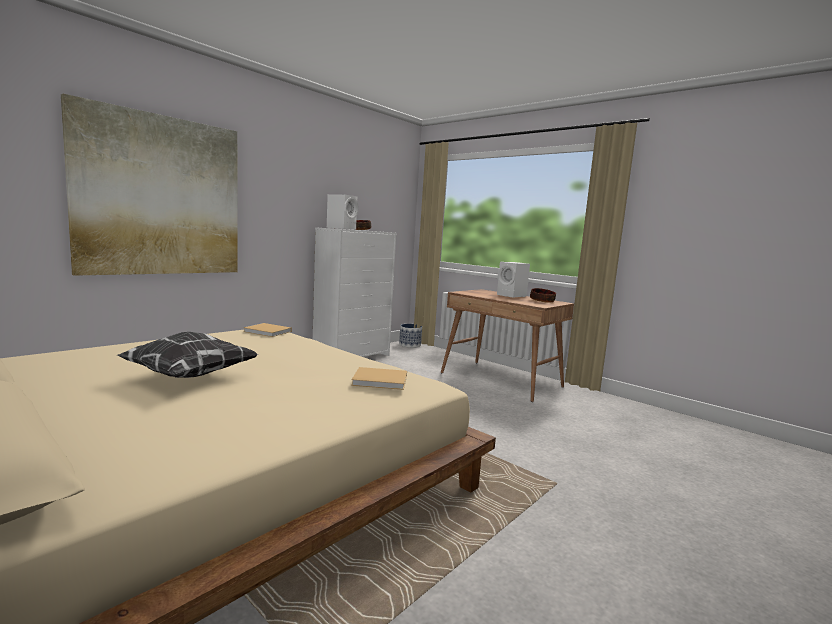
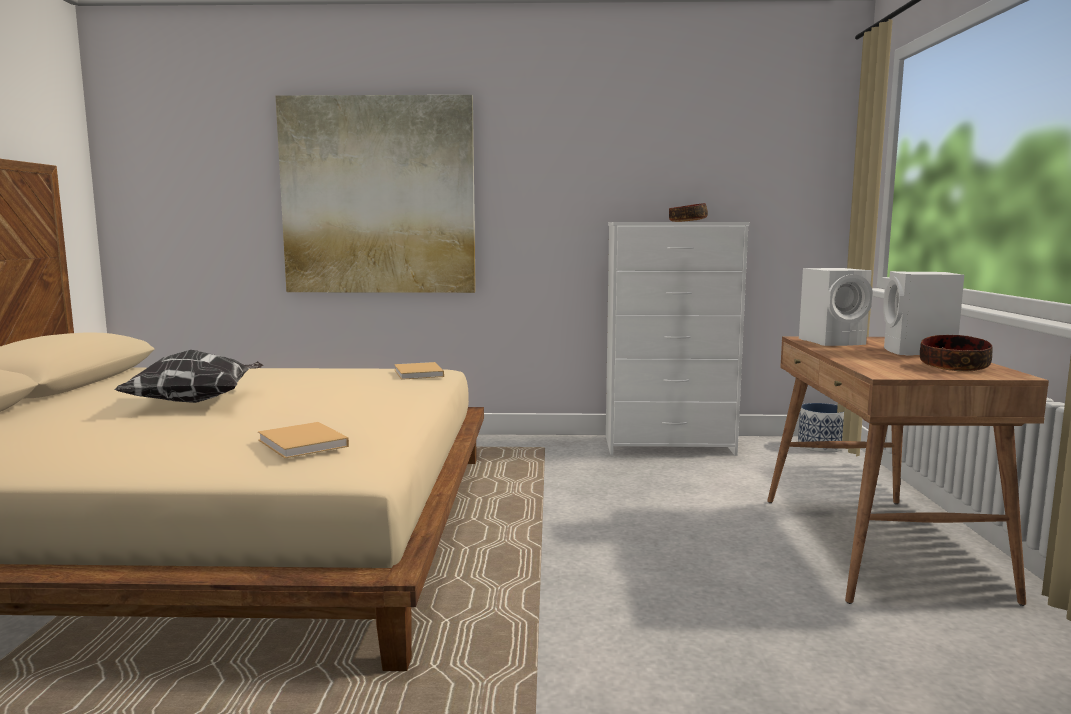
camera: 50 degrees right, 0 degrees up
(342, 228) = (639, 221): white speaker -> white speaker (834, 342)

